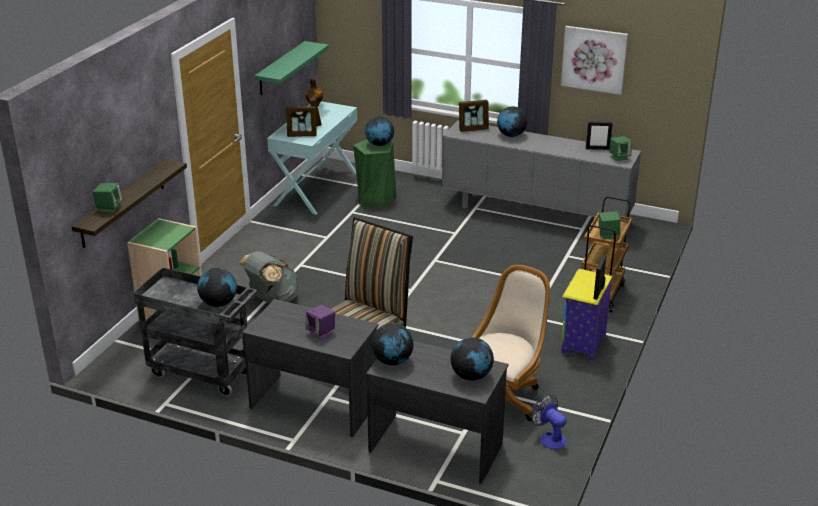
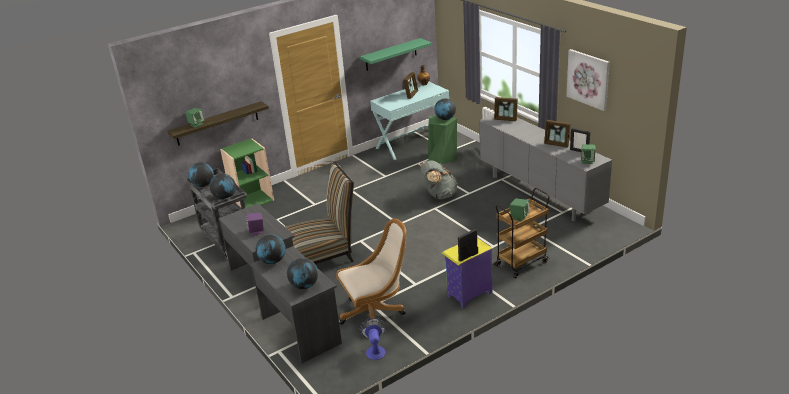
camera: 35 degrees right, 0 degrees up
(272, 300) = (311, 207): grey backpack -> grey backpack (439, 195)
(302, 135) = (392, 102): picture frame -> picture frame (557, 144)
(511, 135) = (526, 129): globe -> globe (203, 185)

